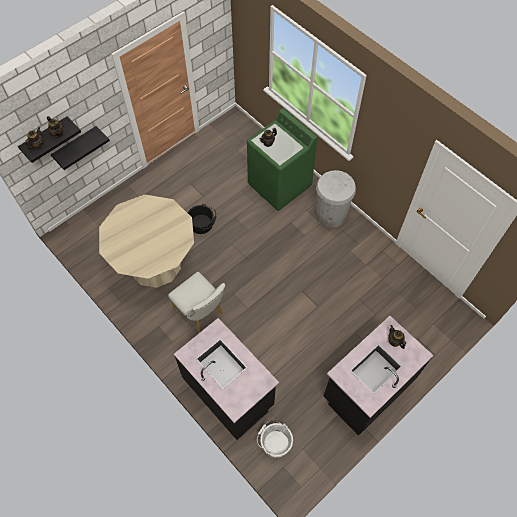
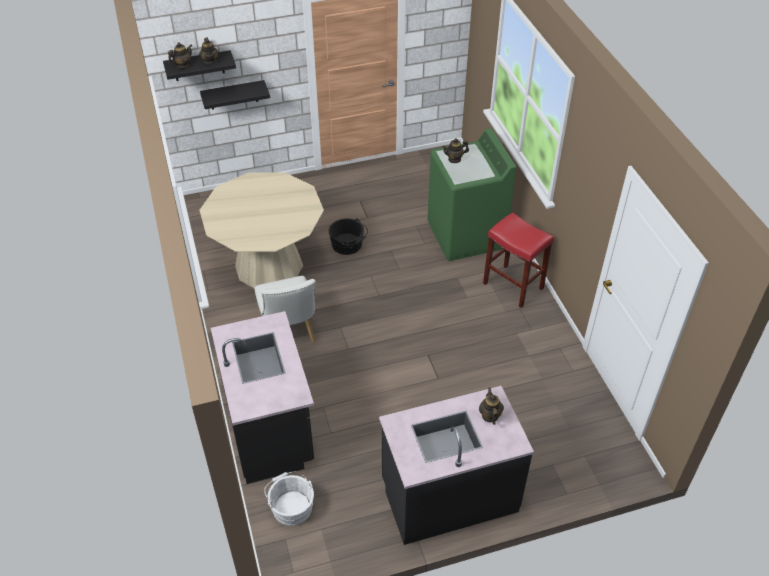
camera: 25 degrees right, 15 degrees down
(331, 214) = (514, 286): white trash can -> red stool

